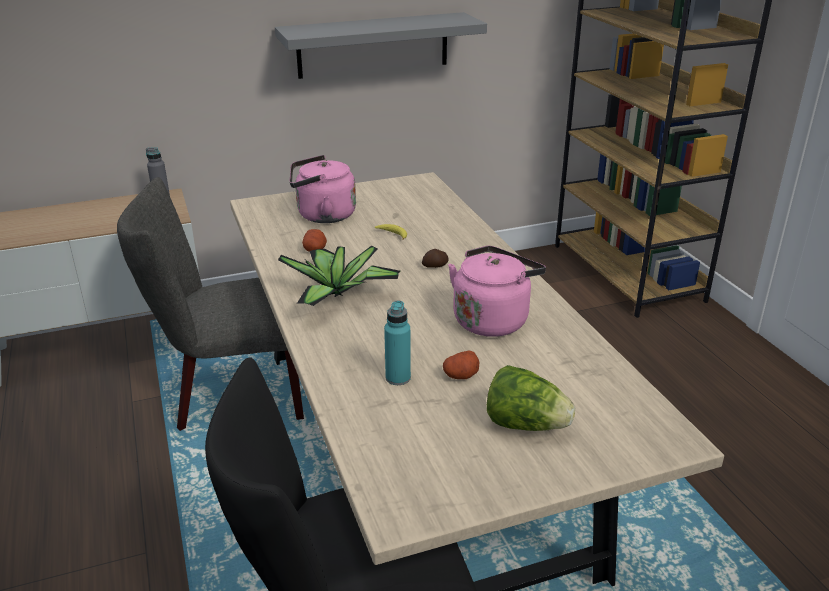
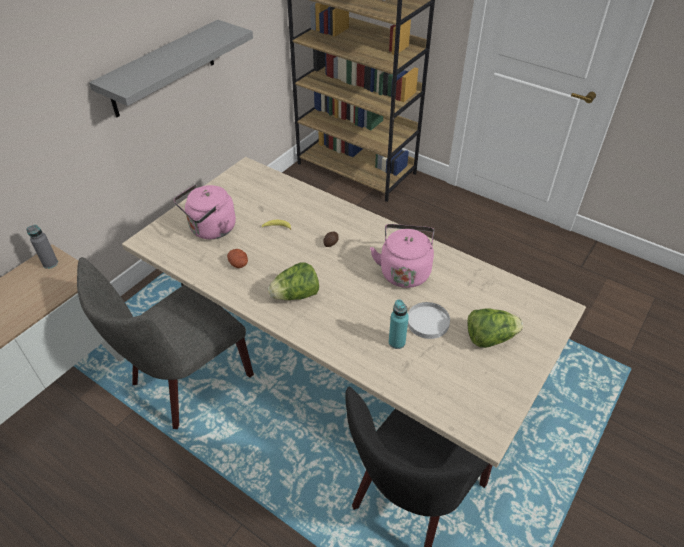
camera: 35 degrees left, 15 degrees up
(338, 294) = (296, 295): potted plant -> lettuce
(461, 375) = (427, 322): potato -> white plate

